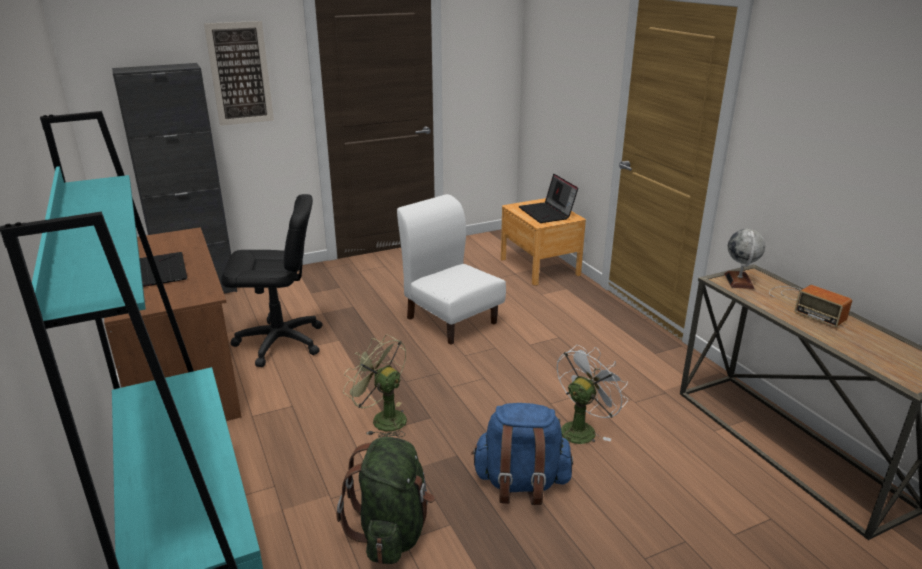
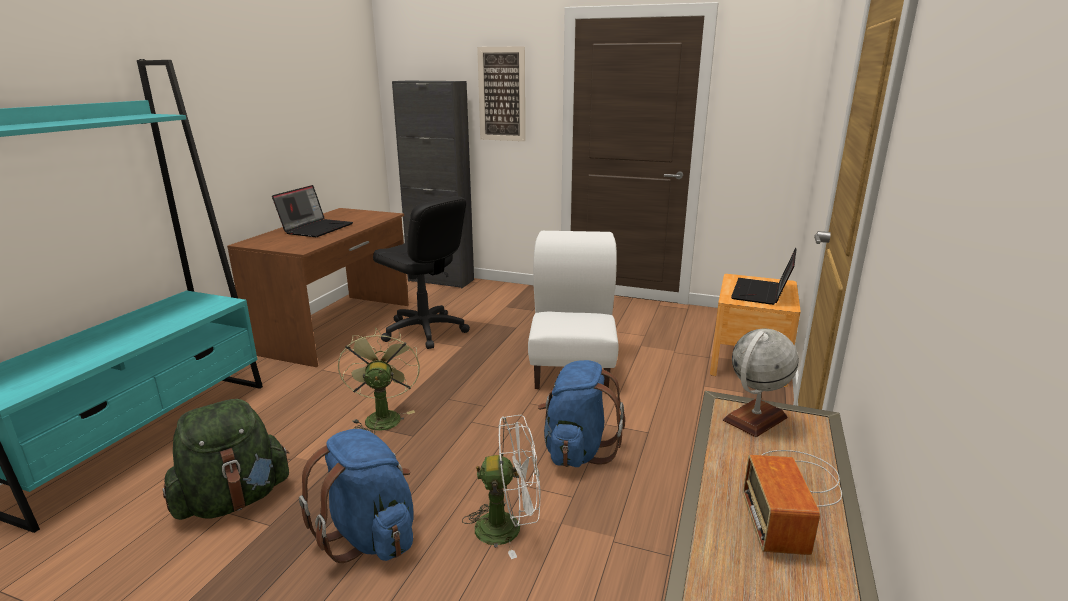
camera: 45 degrees right, 5 degrees down
(542, 368) = (577, 450): none -> blue backpack

